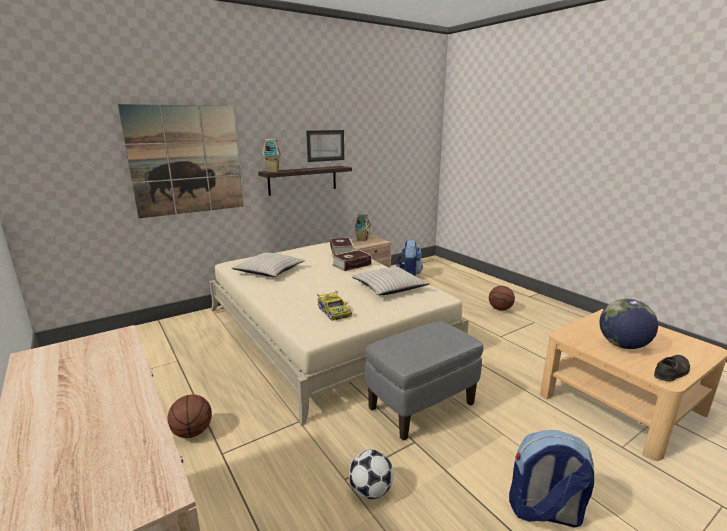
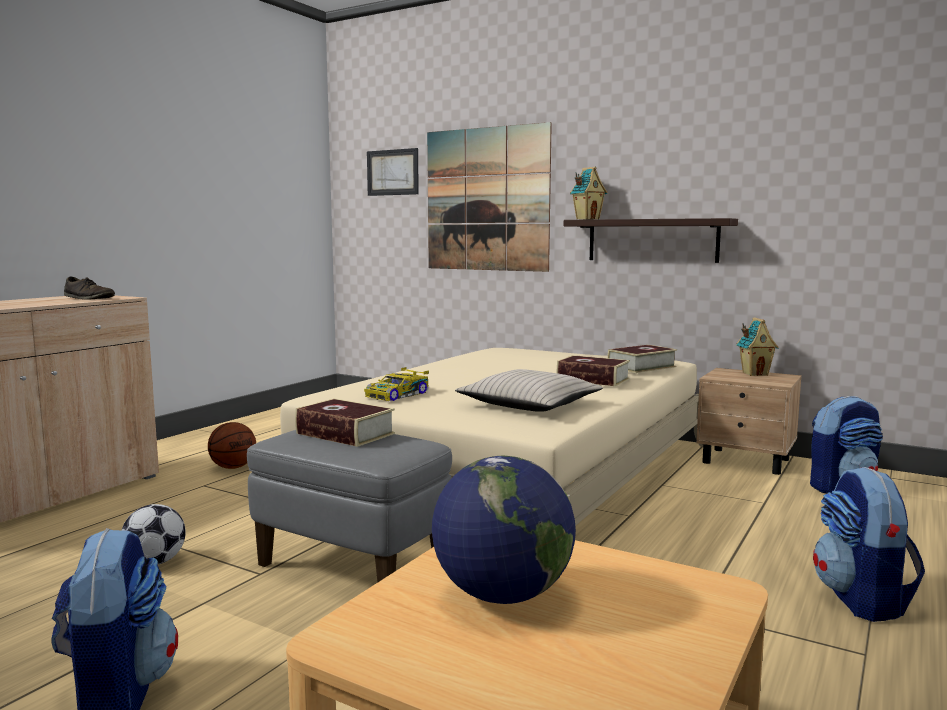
camera: 65 degrees right, 10 degrees down
(269, 271) = (498, 360): beige pillow -> none
(325, 145) = (703, 179): picture -> picture (392, 172)
(413, 340) = (345, 433): none -> book
(500, 309) = (862, 600): basketball -> backpack
(671, 372) = (390, 650): brown shoe -> brown shoe (88, 298)

